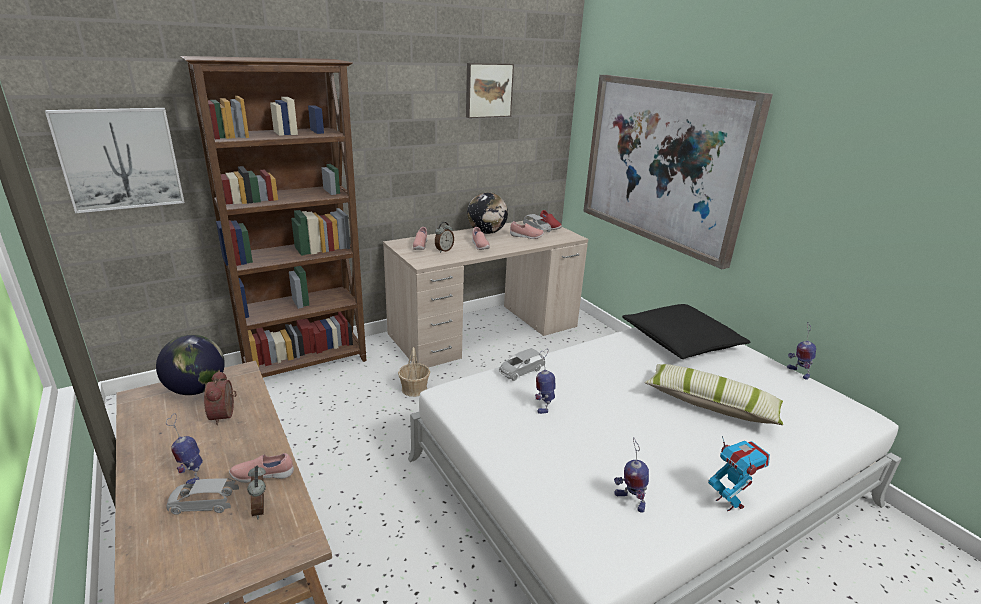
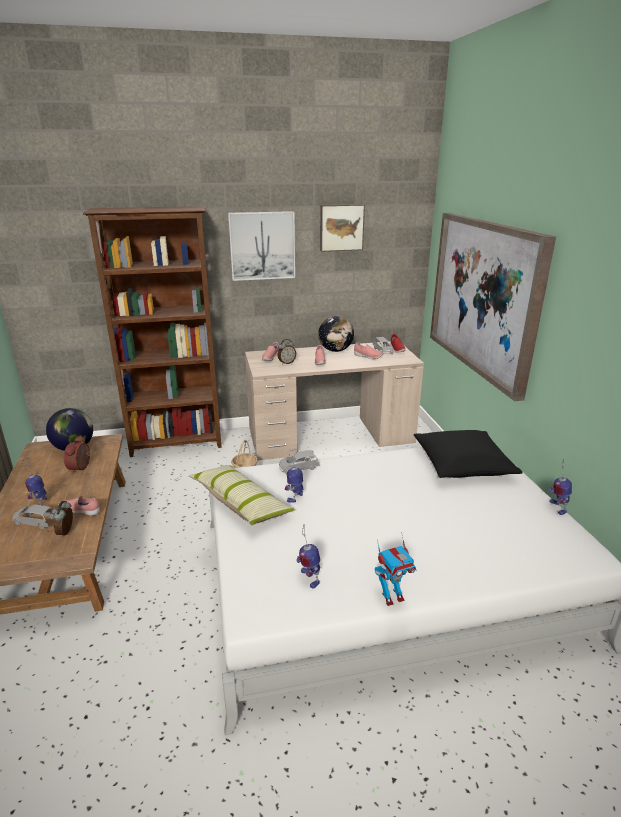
camera: 20 degrees right, 0 degrees up
(120, 159) = (50, 281): picture -> picture (262, 246)
(710, 404) = (442, 520): pillow -> pillow (240, 503)
(728, 502) = (392, 597): toy robot -> toy robot turned 75 degrees clockwise

